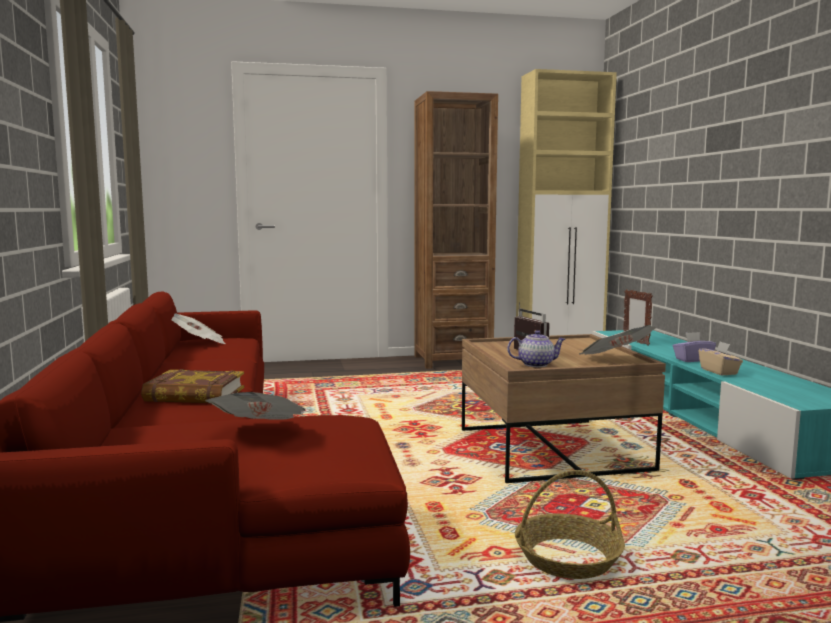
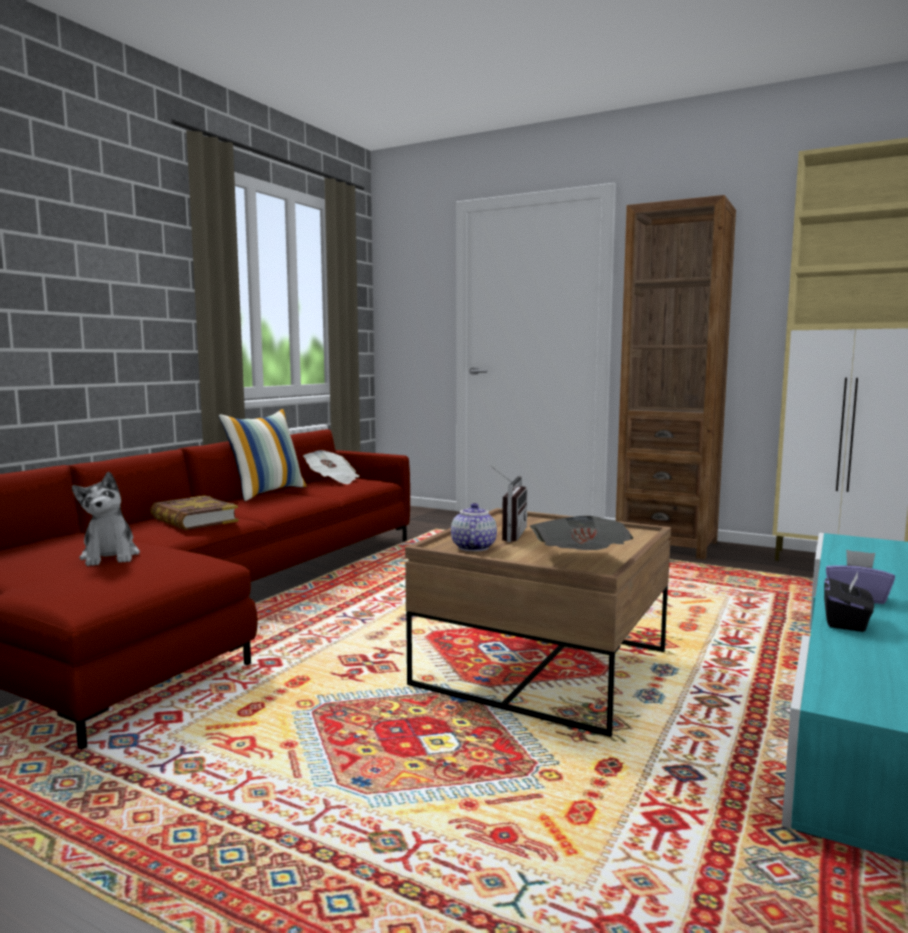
camera: 40 degrees right, 0 degrees up
(167, 362) = (267, 492): none -> pillow
(260, 433) = (110, 556): newspaper -> plush toy
(536, 364) = (472, 547): teapot -> teapot turned 120 degrees counterclockwise
(567, 558) = (281, 780): basket -> none
(636, 342) = (841, 556): picture frame -> none
(719, 371) = (846, 622): beige tissue box -> black tissue box

